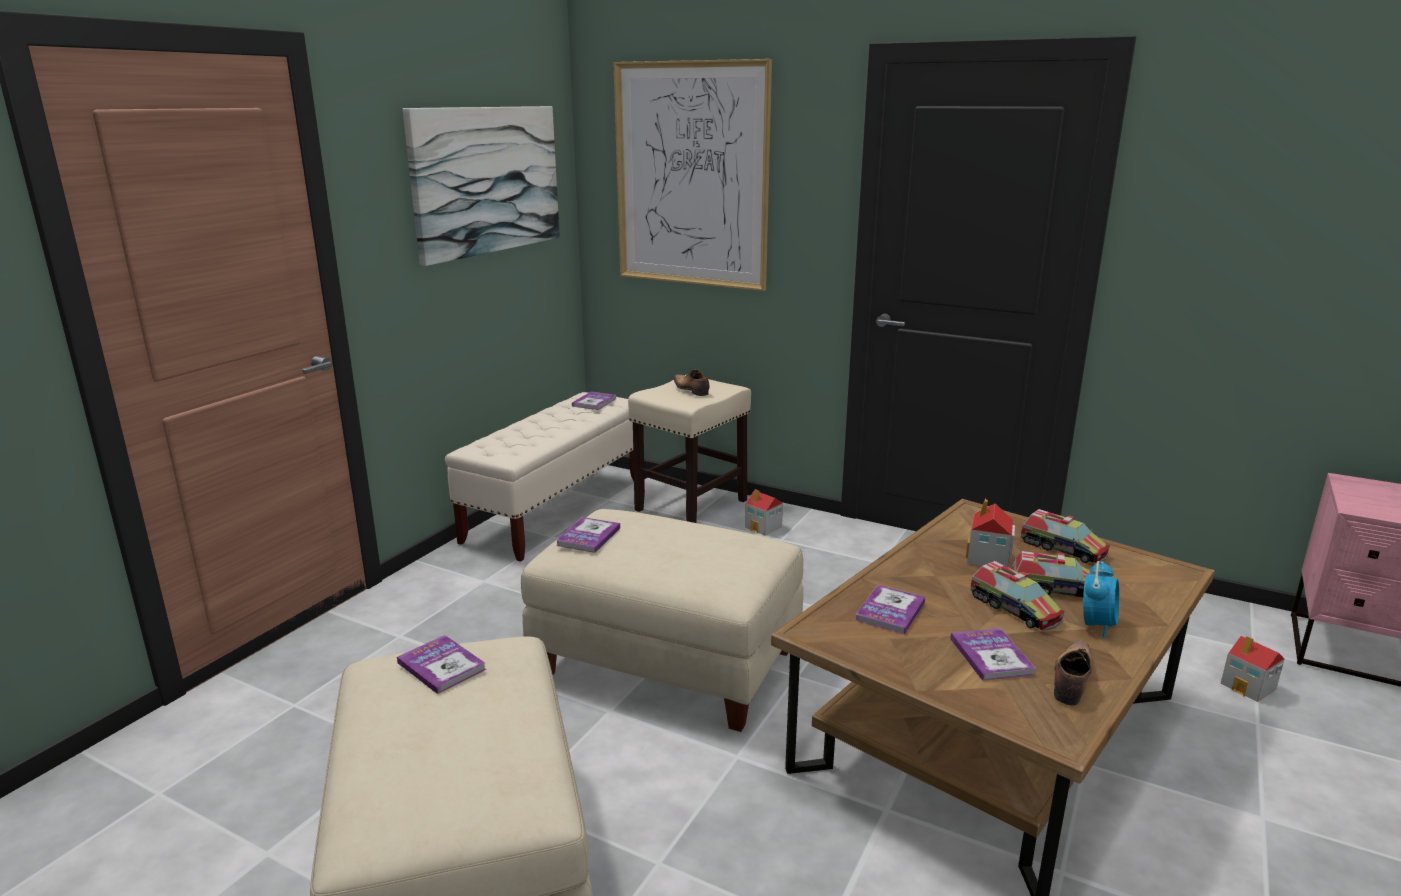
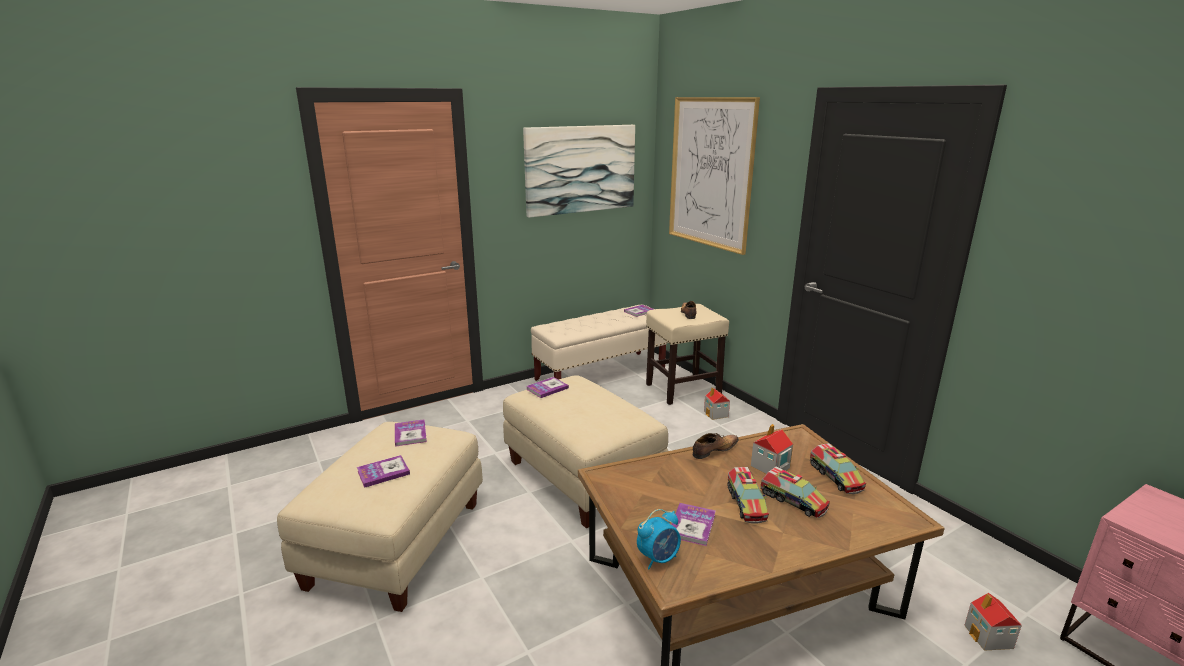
camera: 30 degrees right, 0 degrees up
(890, 611) = (662, 479): book -> book (383, 472)
(1071, 680) = (727, 558): shoe -> shoe (714, 450)
(1097, 625) = (792, 532): alarm clock -> alarm clock (658, 558)

